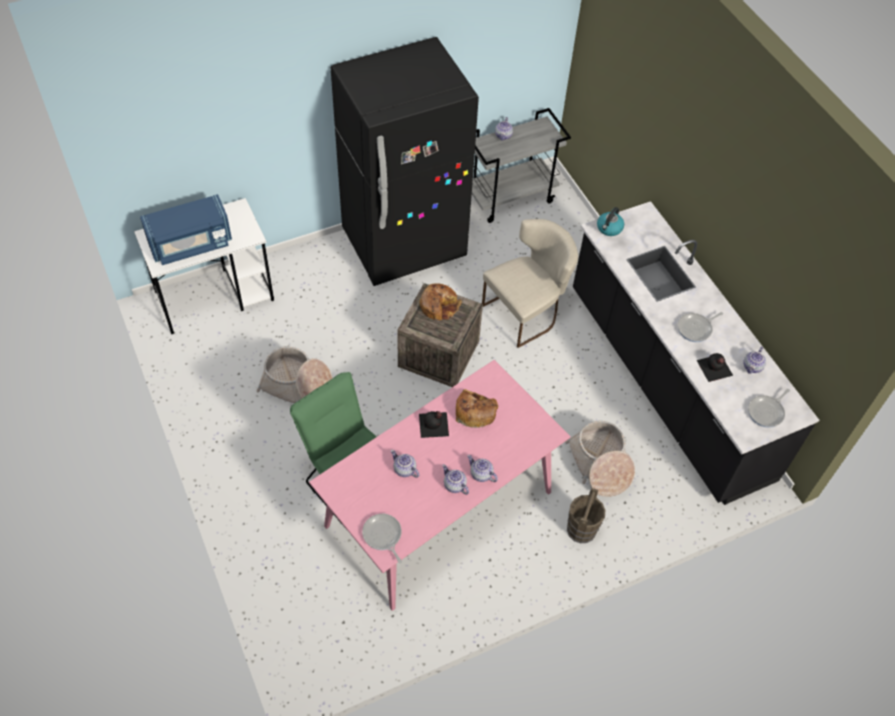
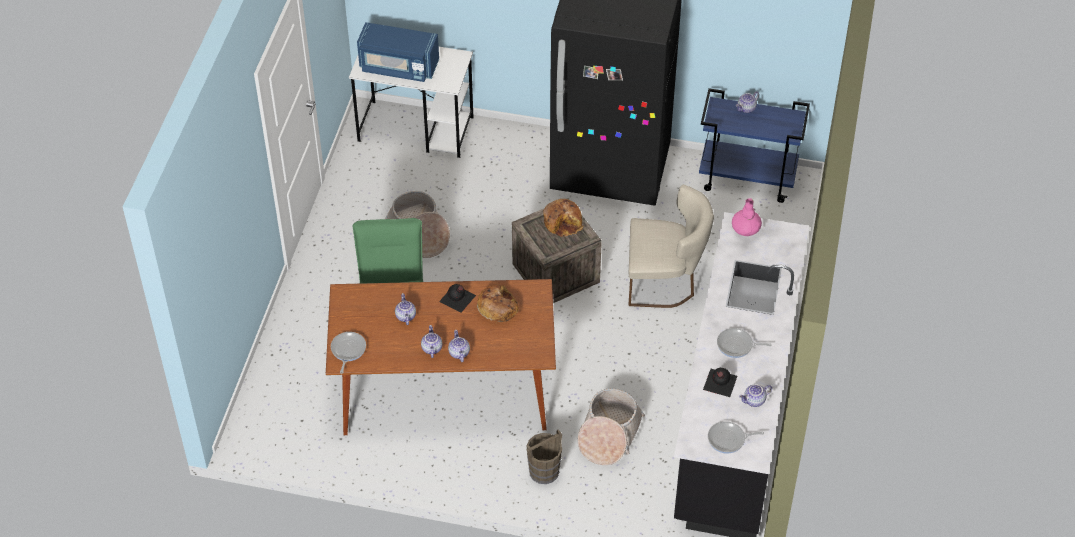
camera: 40 degrees right, 5 degrees down
(438, 510) = (444, 388): pink dining table -> brown dining table
(511, 197) = (748, 178): grey cart -> blue cart
(609, 228) = (746, 228): kettle -> pink vase

